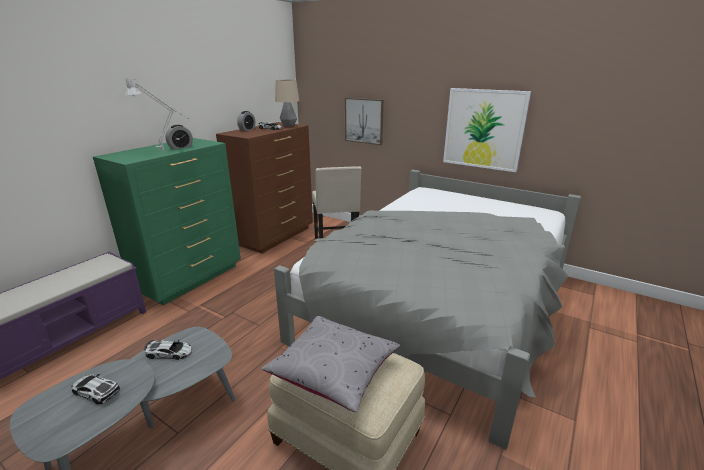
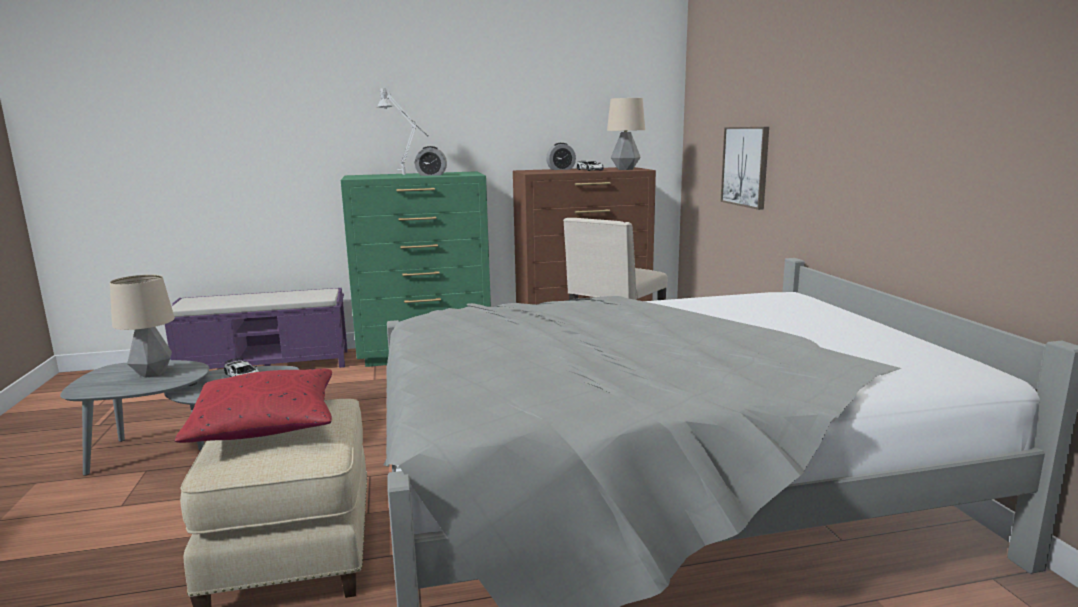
camera: 45 degrees right, 10 degrees down
(95, 391) = (152, 373): toy car -> table lamp
(333, 371) = (266, 425): grey pillow -> red pillow
(484, 129) = (903, 175): picture -> none

